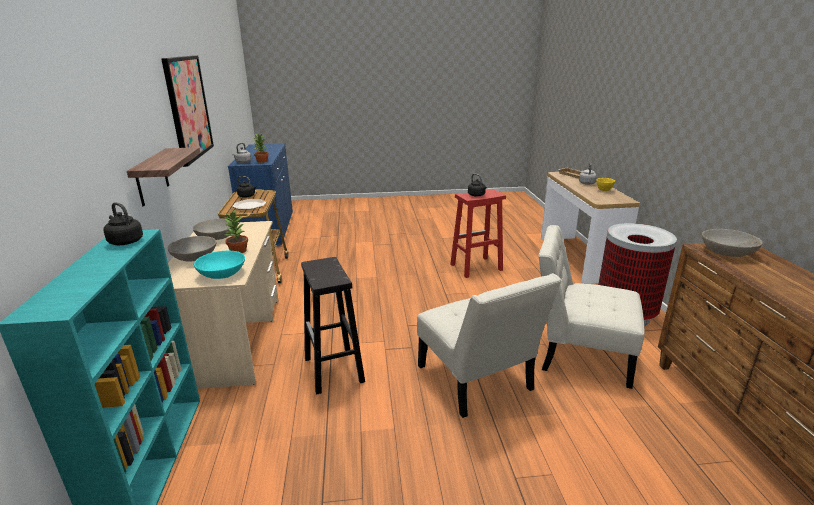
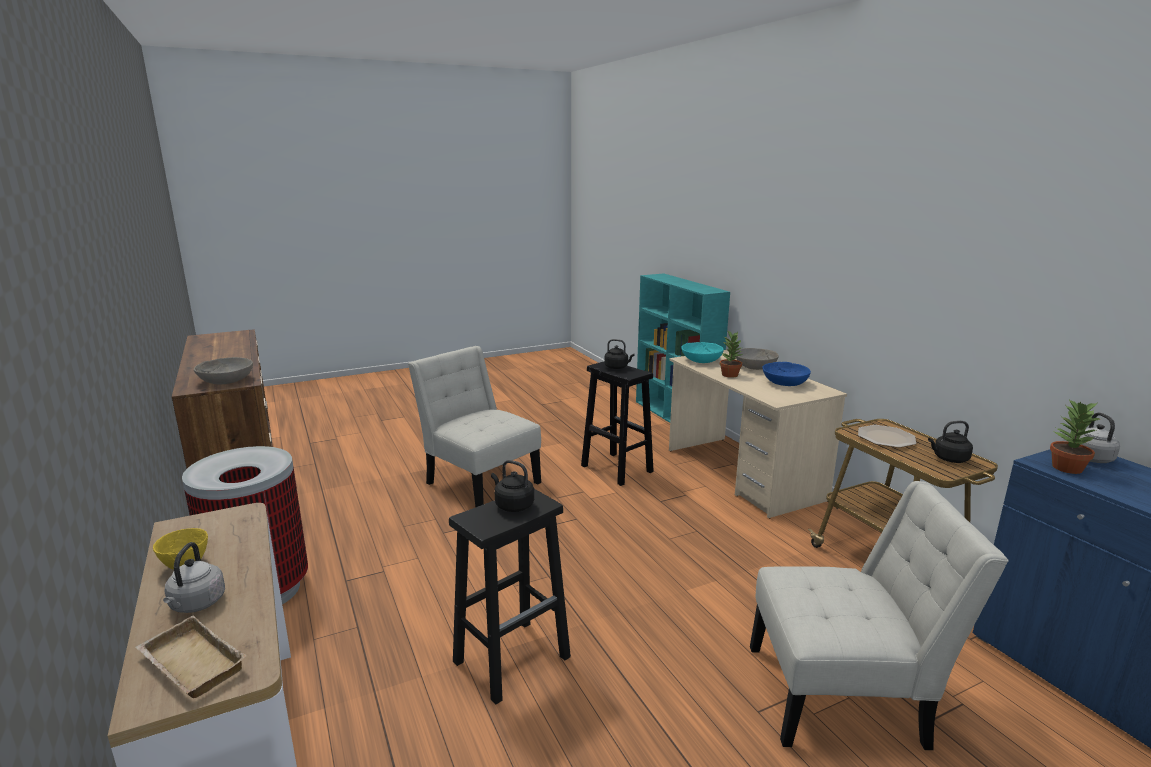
camera: 160 degrees right, 5 degrees down
(125, 241) = (703, 289): black kettle -> black kettle (617, 367)
(151, 177) = (797, 292): shelf -> none
(188, 108) = (938, 266): picture -> none
(216, 237) = (784, 383): grey bowl -> blue bowl
(475, 267) = (513, 658): red stool -> black stool
(579, 354) = (366, 521): white chair -> white chair (844, 695)

